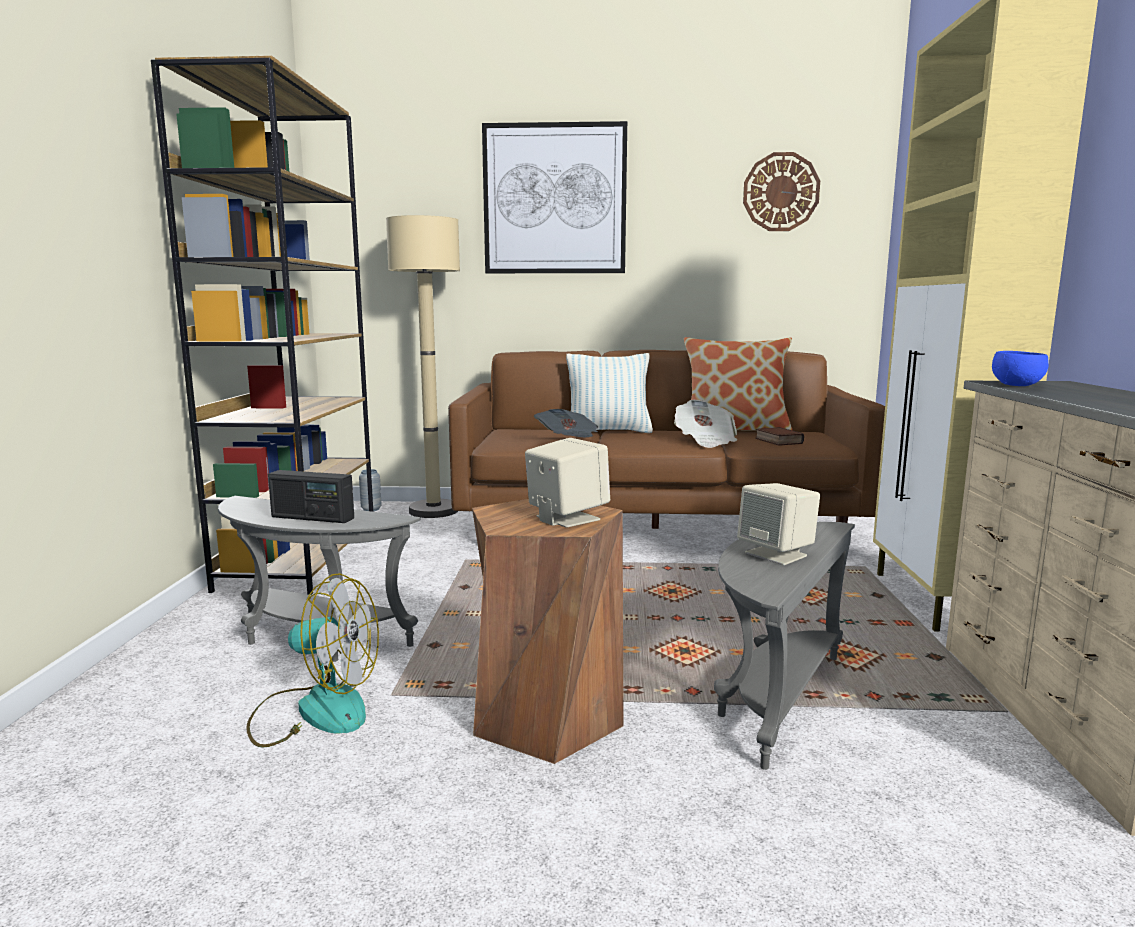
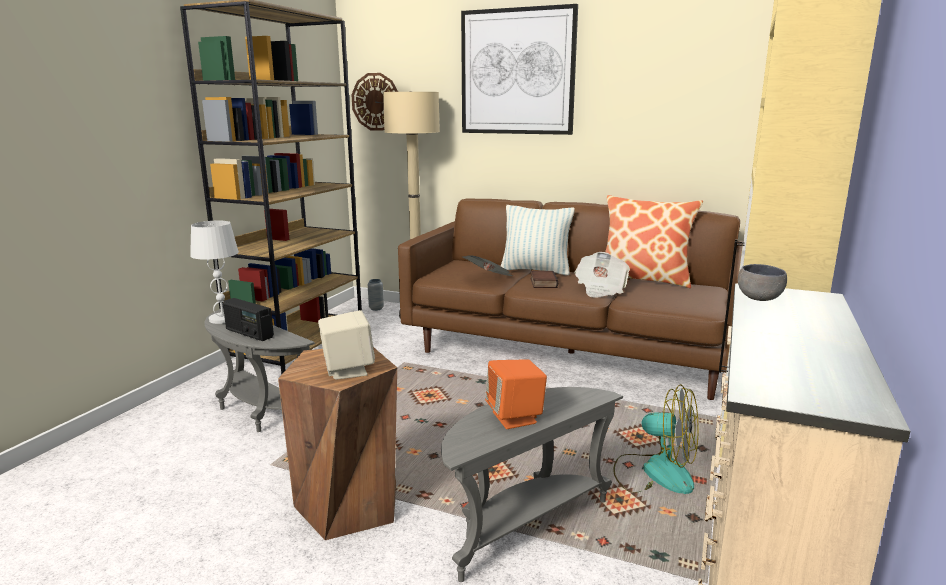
camera: 20 degrees right, 5 degrees up
(248, 508) = (223, 319): none -> white table lamp
(315, 710) = (220, 466): fan -> fan (654, 473)
(777, 441) = (664, 295): book -> book (542, 283)
(777, 554) = (515, 417): beige speaker -> orange speaker
(781, 192) = (715, 62): wall clock -> wall clock (376, 102)
(1019, 385) = (761, 299): blue bowl -> grey bowl

